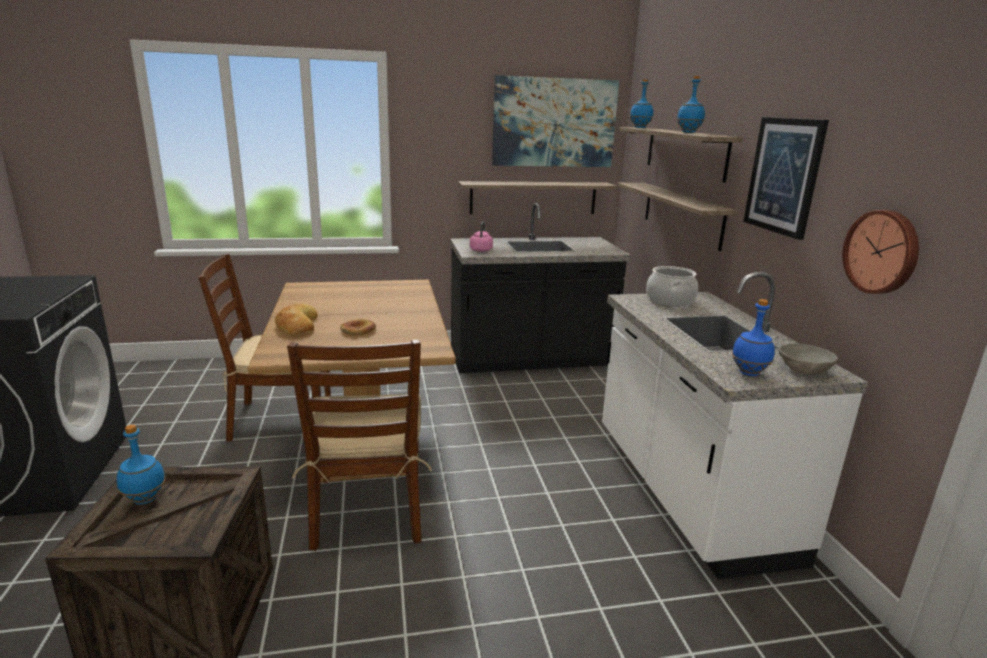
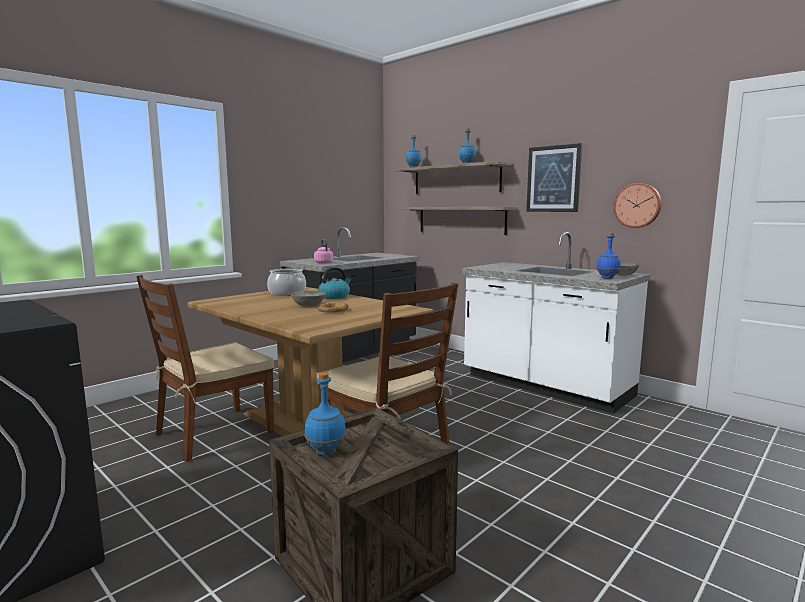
camera: 35 degrees left, 10 degrees down
(296, 325) = (278, 315): bread -> none
(355, 316) = (308, 305): none -> grey bowl
(412, 306) = (335, 296): none -> kettle
(533, 198) = (333, 225): shelf -> none
(554, 123) = (342, 168): picture -> none
(669, 300) = (498, 266): cooking pot -> cooking pot (287, 293)

